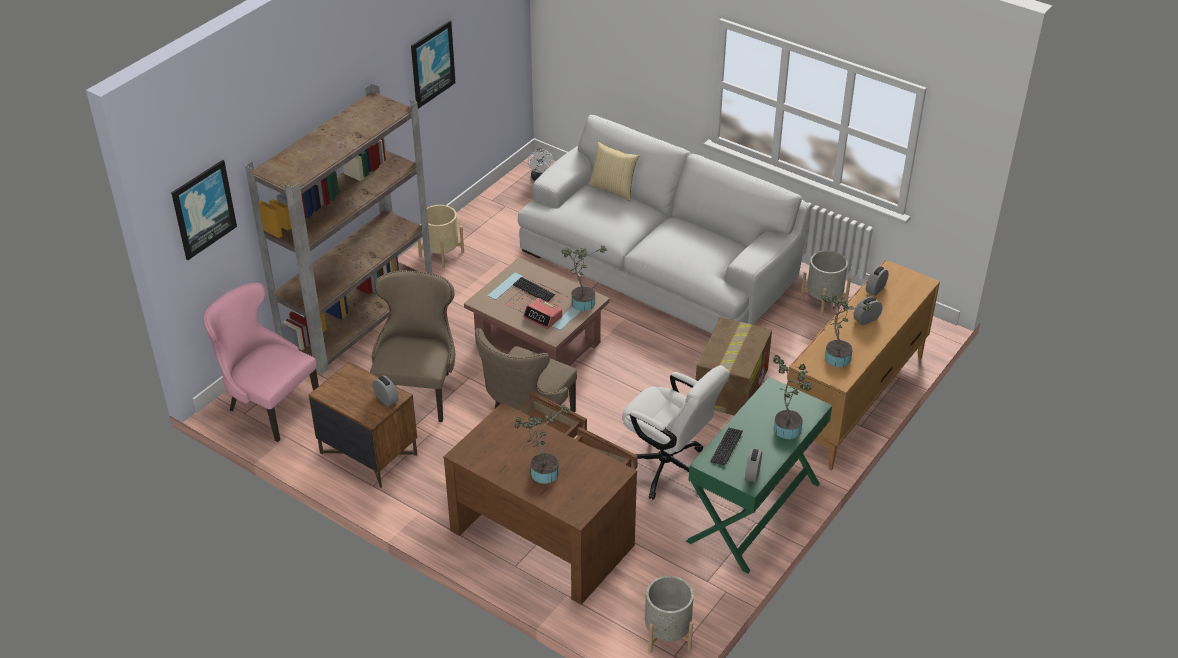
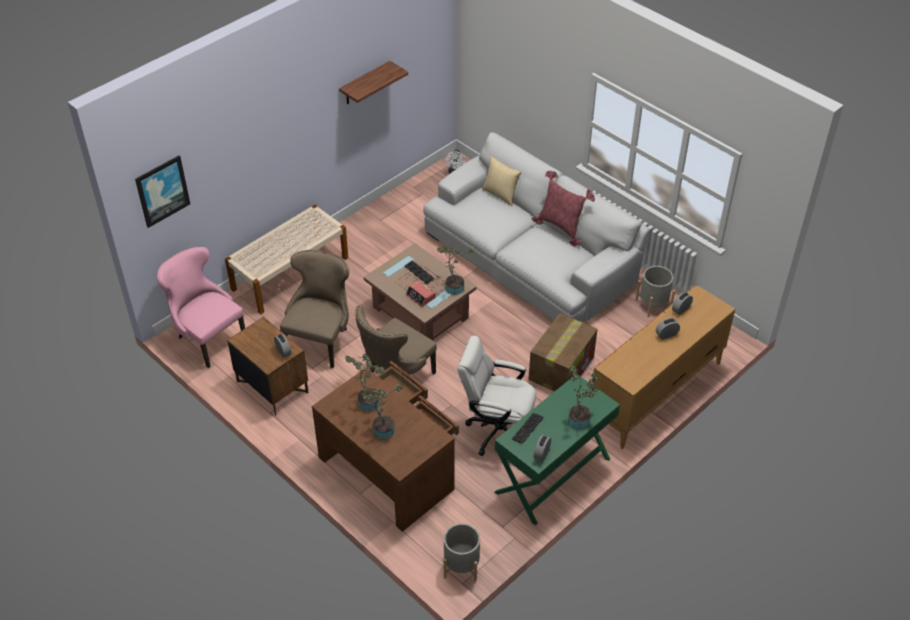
camera: 10 degrees right, 5 degrees up
(358, 317) = (290, 273): brown bookcase -> beige bench
(432, 64) = (365, 83): picture -> shelf
(441, 254) = (364, 228): beige planter -> none
(669, 470) = (496, 431): white office chair -> white office chair turned 150 degrees clockwise
(699, 222) = (561, 230): none -> red pillow
(836, 356) = (634, 363): potted plant -> potted plant (368, 401)

